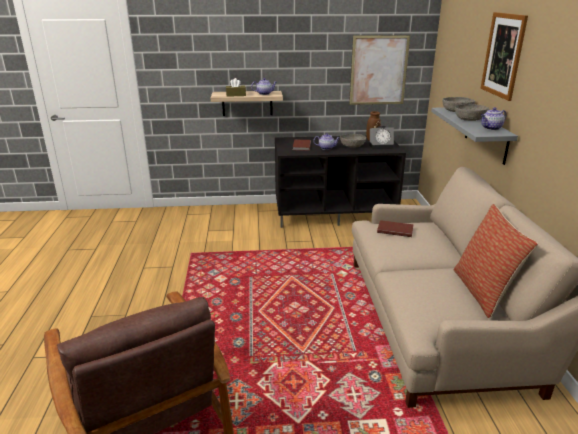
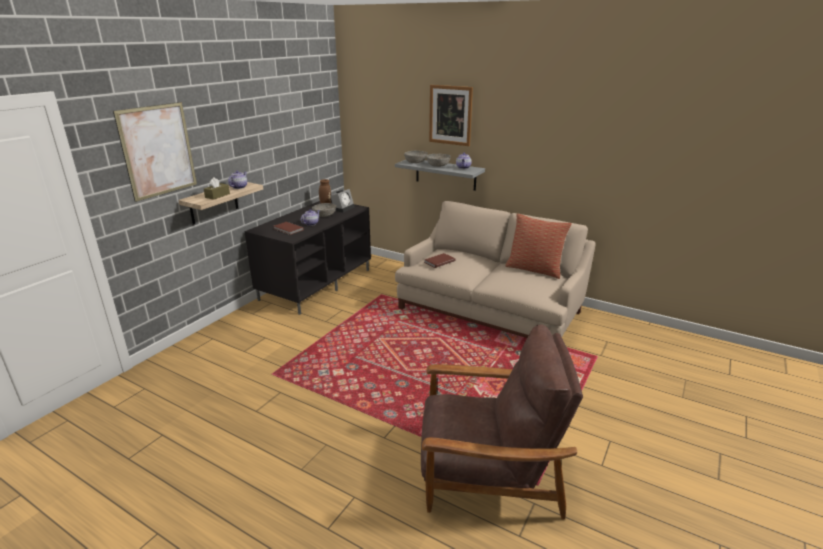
camera: 55 degrees left, 0 degrees up
(378, 70) = (309, 142): picture -> picture (158, 150)

